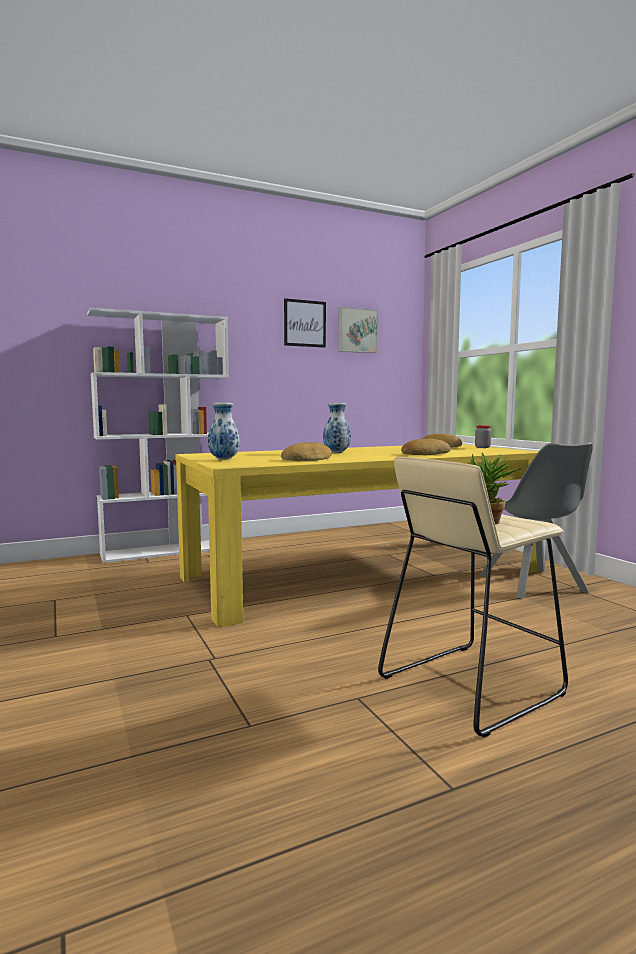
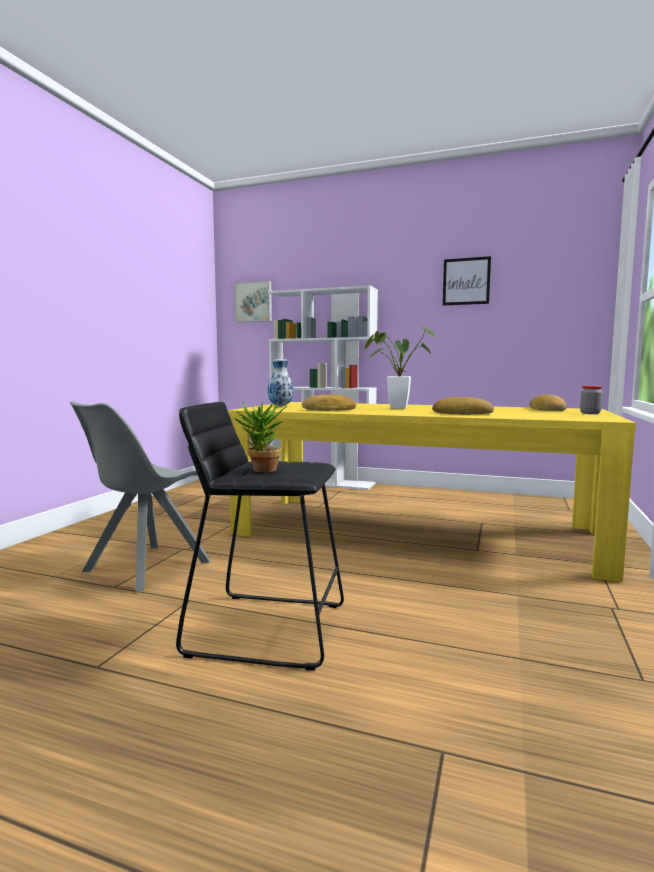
camera: 45 degrees right, 0 degrees up
(336, 453) = (393, 407): vase -> potted plant
(356, 330) = (530, 282): picture -> picture (254, 302)
(470, 685) = (268, 628): beige stool -> black stool
(533, 584) = (567, 589): grey chair -> grey chair (144, 568)

